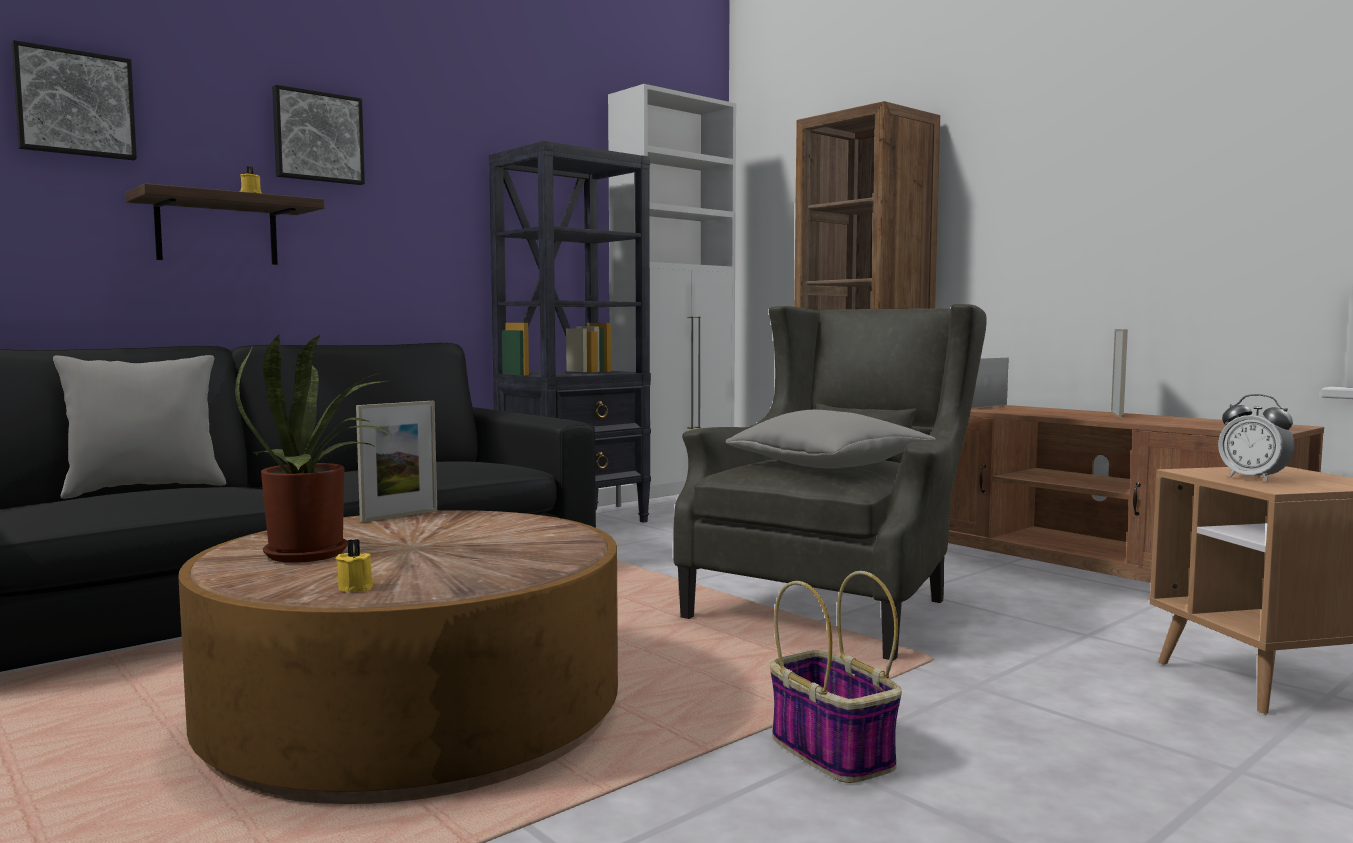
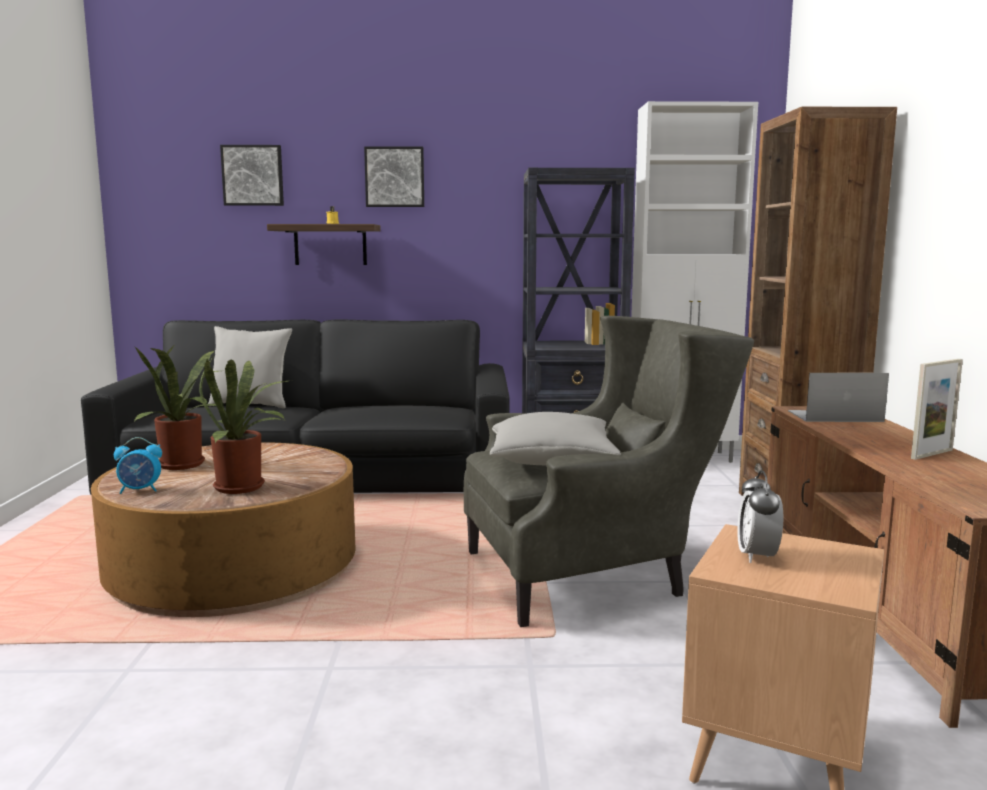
camera: 40 degrees right, 5 degrees up
(357, 587) = (140, 490): yellow candle -> alarm clock
(399, 516) = (285, 447): picture frame -> none
(509, 555) = (245, 487): none -> potted plant
(829, 751) = (345, 667): basket -> none

